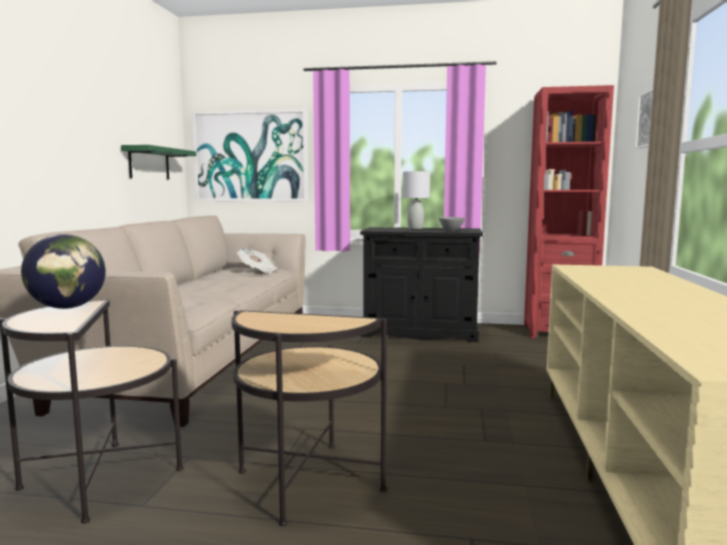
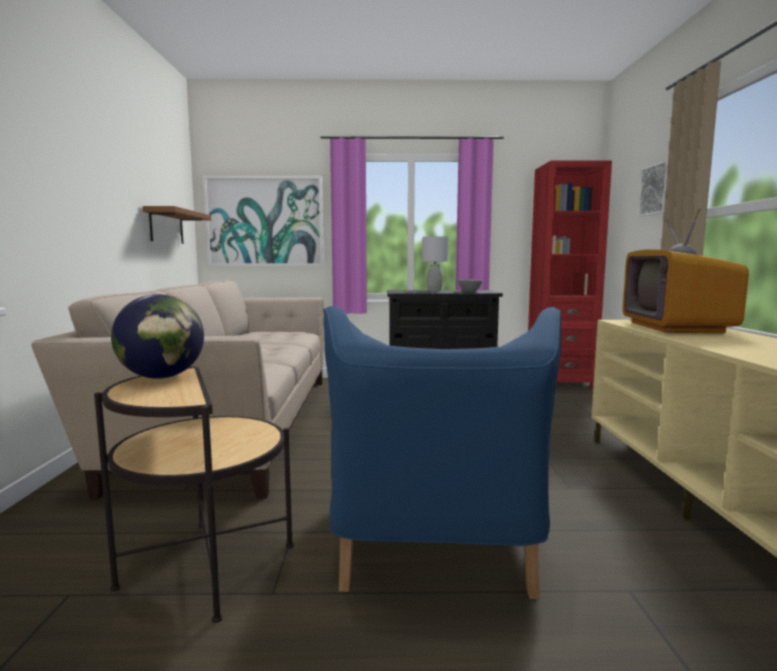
camera: 10 degrees left, 0 degrees up
(149, 163) = (166, 226): green shelf -> brown shelf
(258, 271) = (284, 334): newspaper -> none
(310, 480) = (434, 544): side table -> blue armchair
(620, 275) = (676, 327): none -> television

